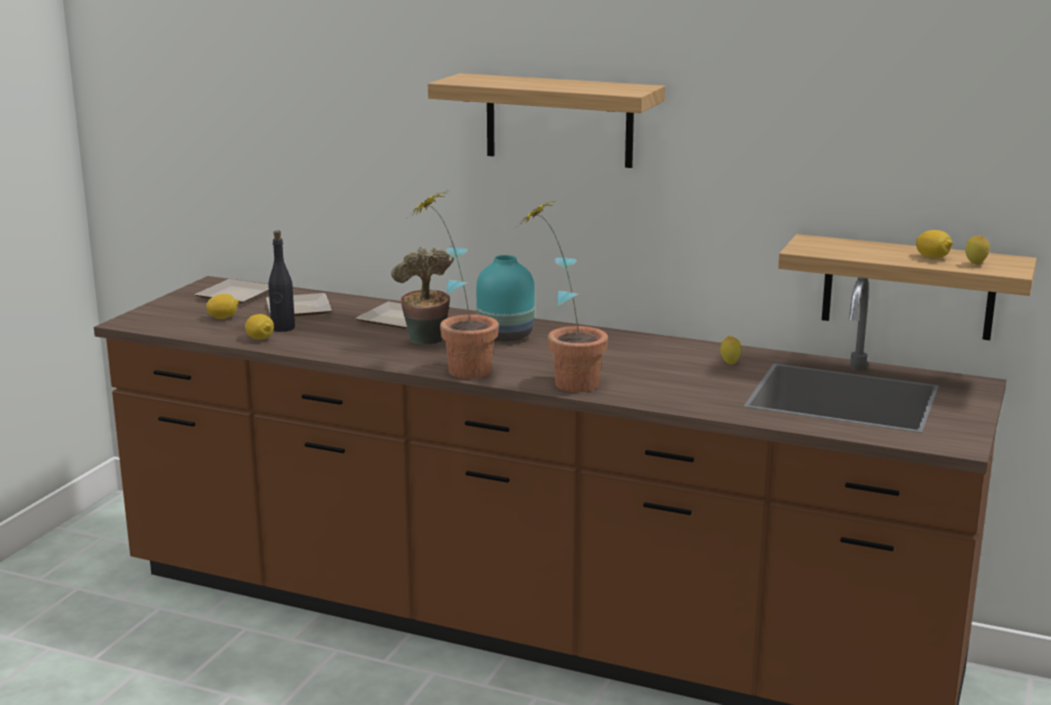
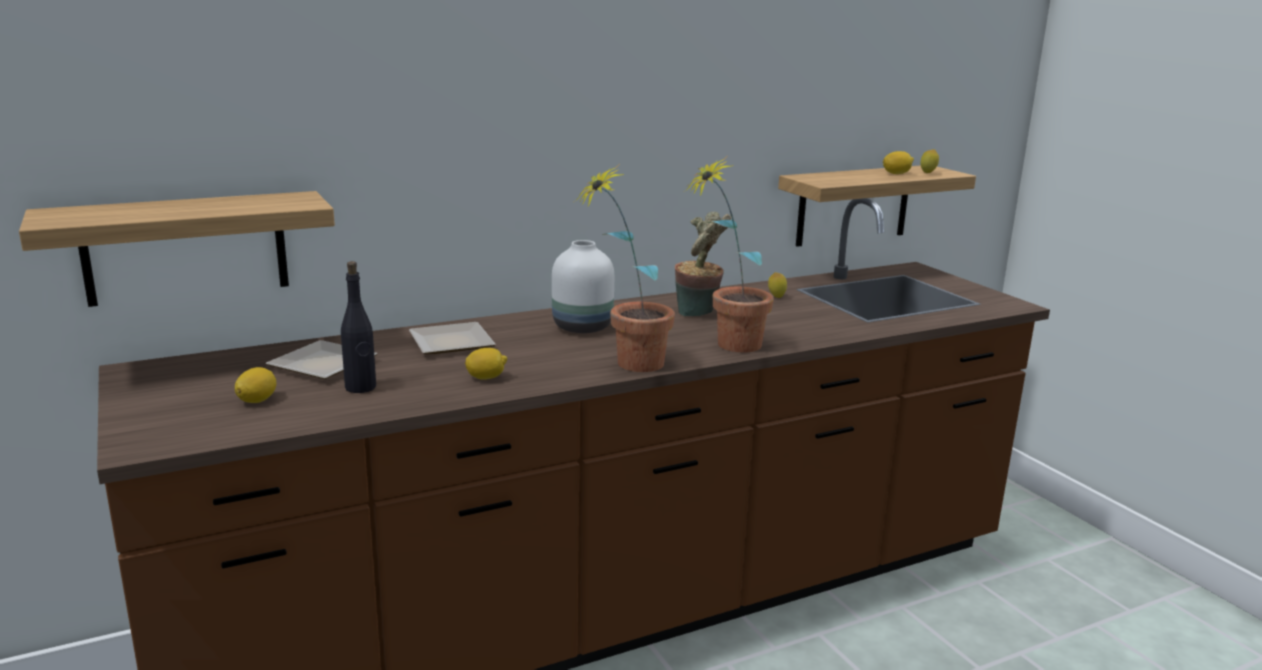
camera: 50 degrees left, 0 degrees up
(239, 295) = (206, 372): plate -> none
(260, 338) = (366, 405): lemon -> lemon (486, 378)
(426, 343) = (539, 354): potted plant -> potted plant (698, 314)
(507, 336) = (584, 327): turquoise vase -> white vase
(559, 120) = (575, 94): shelf -> shelf (186, 248)

